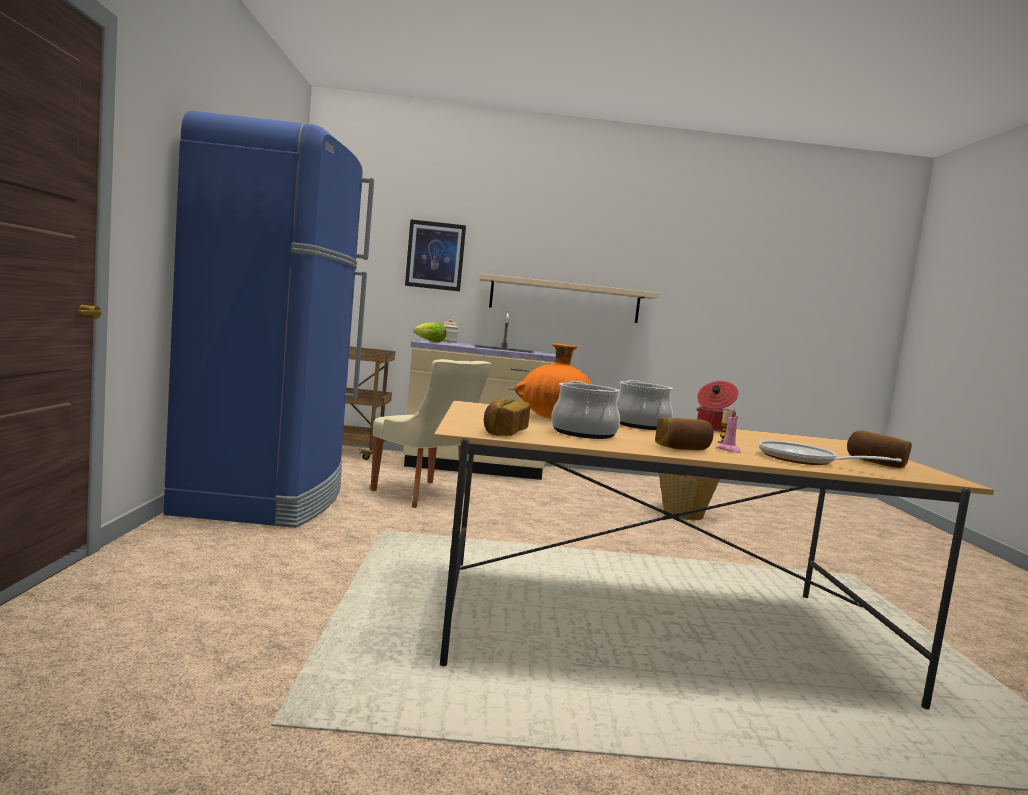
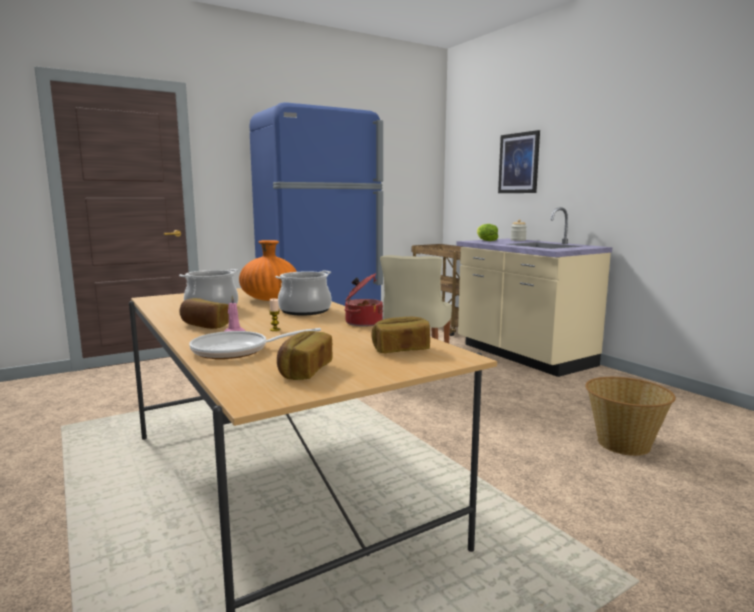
camera: 60 degrees right, 5 degrees up
(504, 432) = (167, 301): bread -> bread (401, 349)
(565, 299) = (627, 188): beige shelf -> none
(803, 460) = (237, 350): frying pan -> frying pan turned 105 degrees counterclockwise

